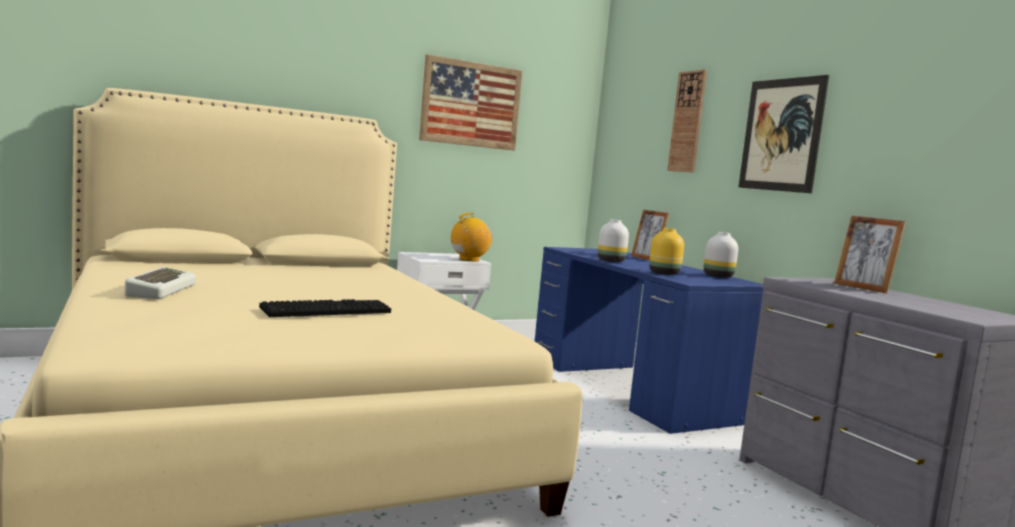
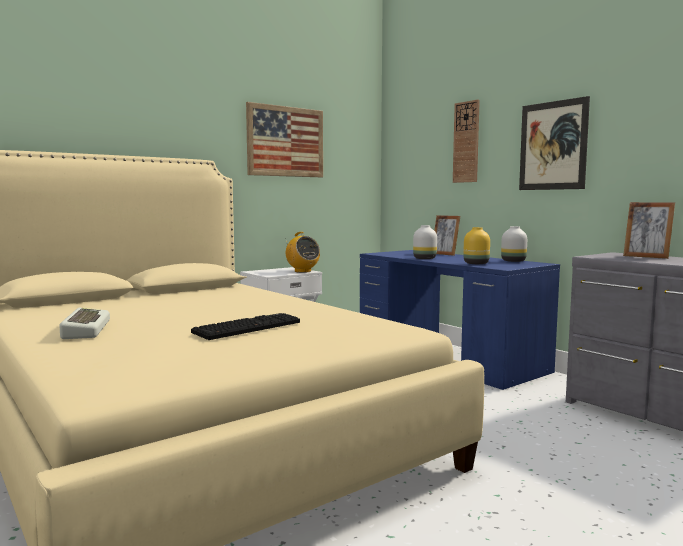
camera: 10 degrees left, 0 degrees up
(469, 260) = (302, 271): radio -> radio turned 105 degrees clockwise

